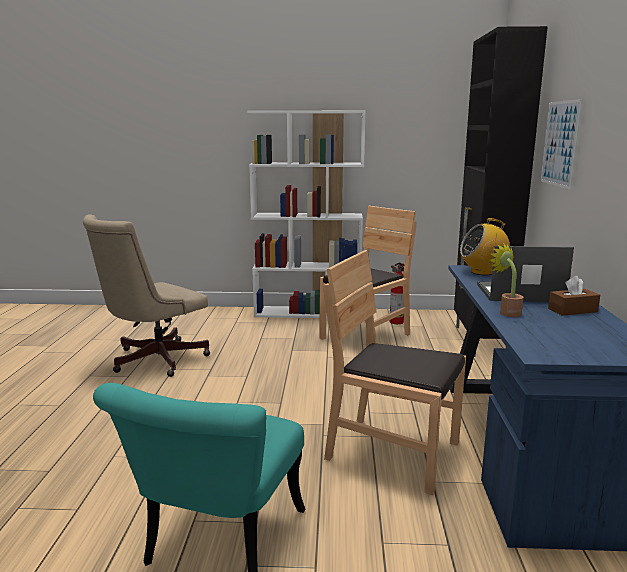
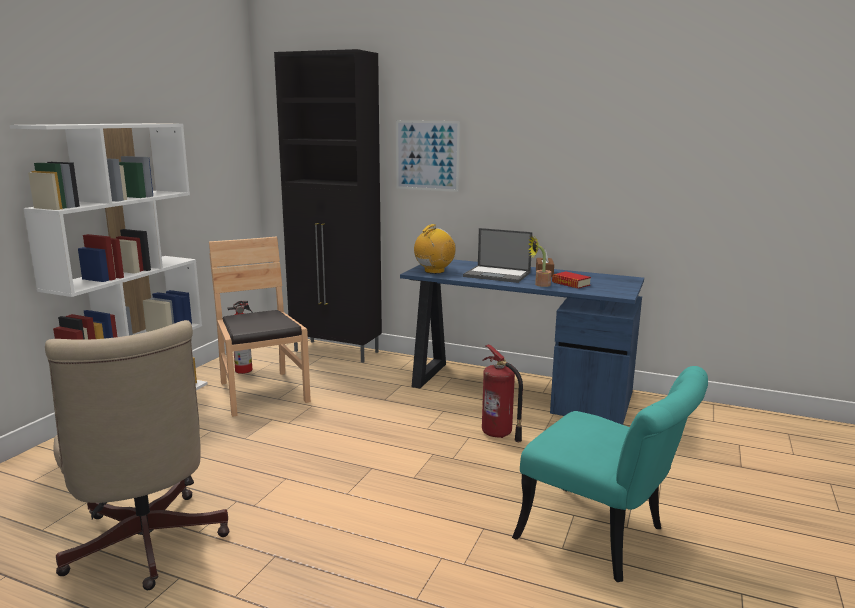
camera: 70 degrees left, 0 degrees up
(393, 452) = (498, 434): brown chair -> fire extinguisher
(483, 272) = (434, 271): radio -> radio turned 150 degrees counterclockwise
(518, 293) = (498, 275): laptop -> laptop turned 90 degrees counterclockwise
(543, 325) = (571, 284): none -> book

